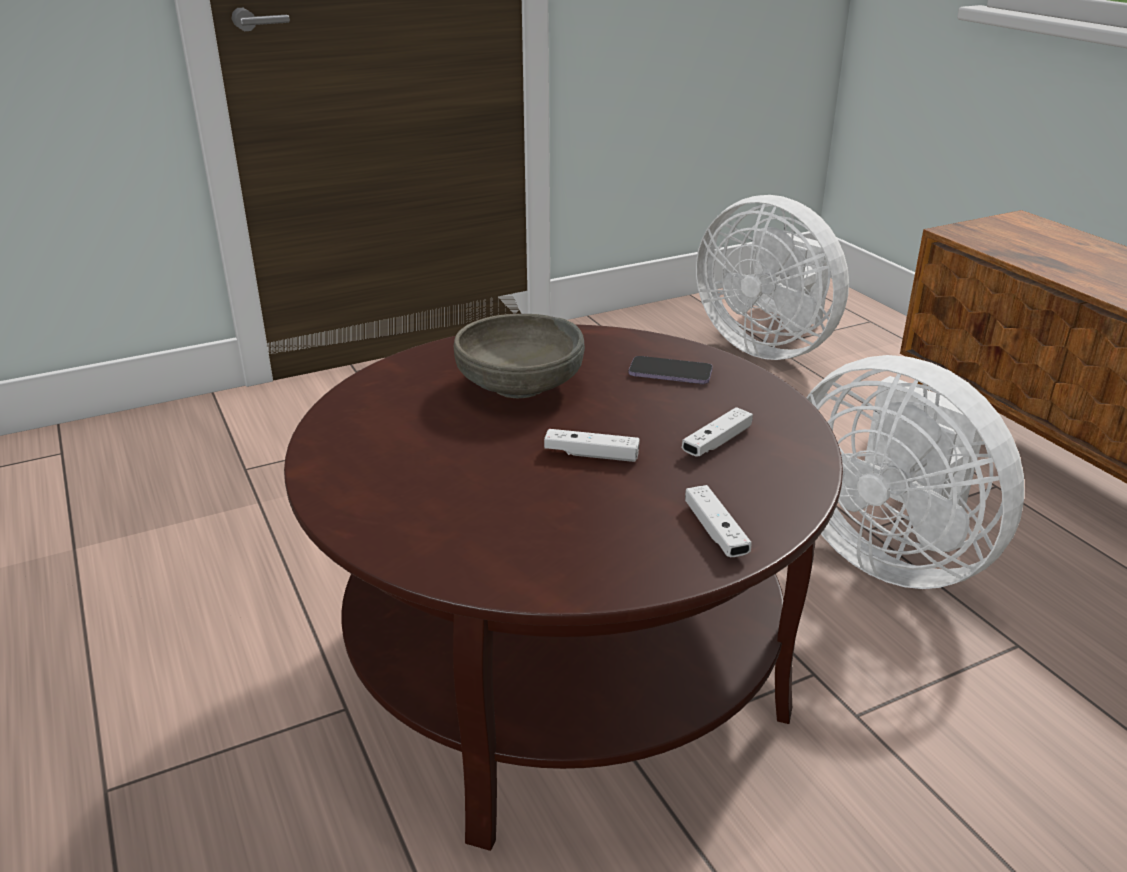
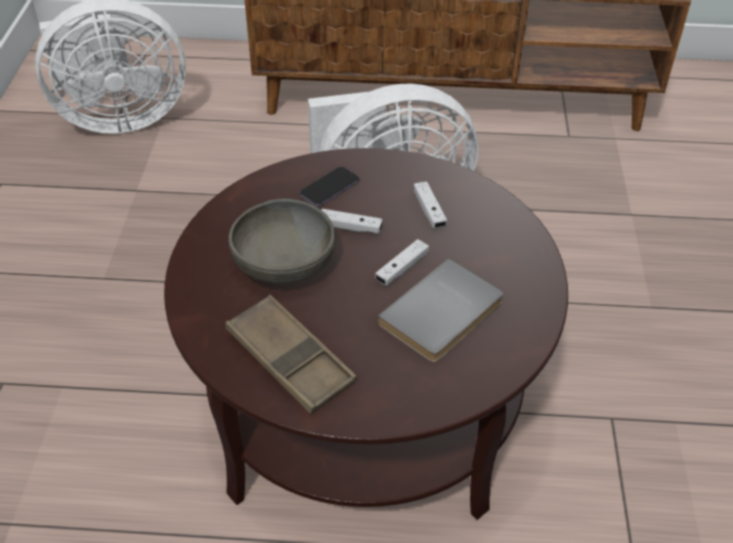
camera: 60 degrees left, 15 degrees up
(381, 433) = (290, 359): none -> brown tray
(542, 506) = (444, 315): none -> grey book
(715, 532) = (518, 256): white game controller -> white game controller (350, 227)

